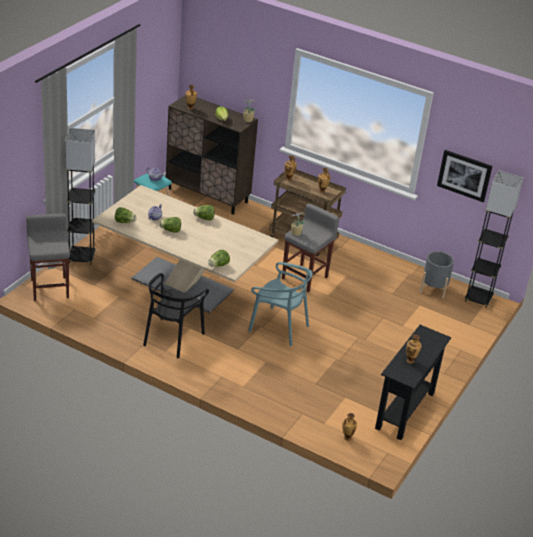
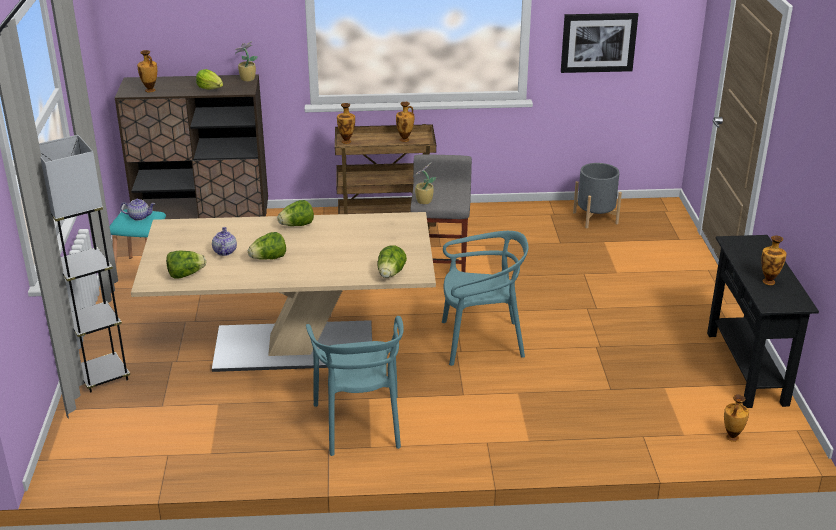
camera: 30 degrees left, 5 degrees down
(50, 288) = (94, 442): grey stool -> none
(172, 338) = (360, 424): black chair -> turquoise chair
(478, 299) = (652, 209): grey floor lamp -> none

